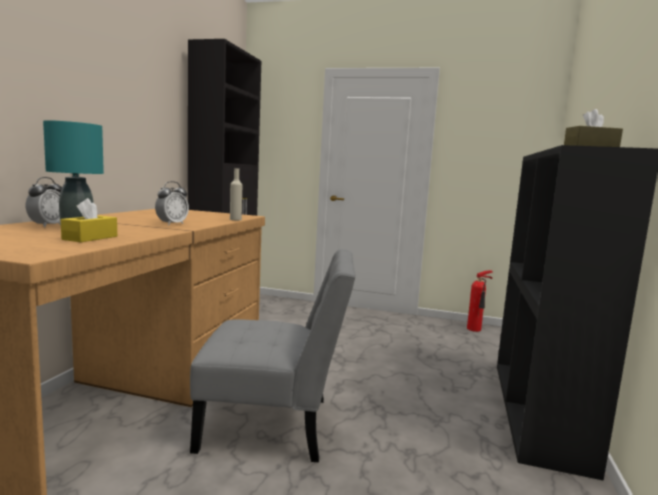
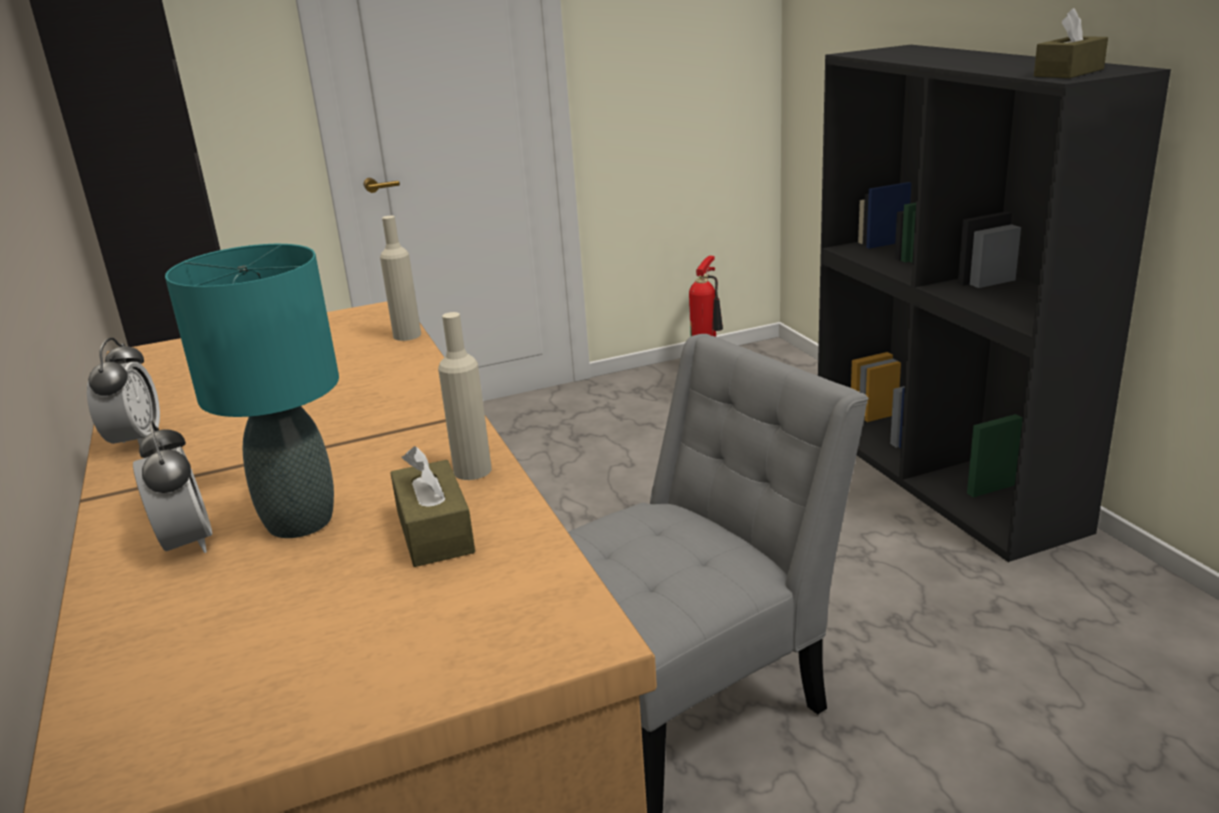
camera: 35 degrees left, 15 degrees up
(90, 238) = (435, 532): yellow tissue box -> brown tissue box
(143, 235) = (472, 470): none -> beige bottle
(172, 224) = (374, 408): alarm clock -> alarm clock (136, 441)

